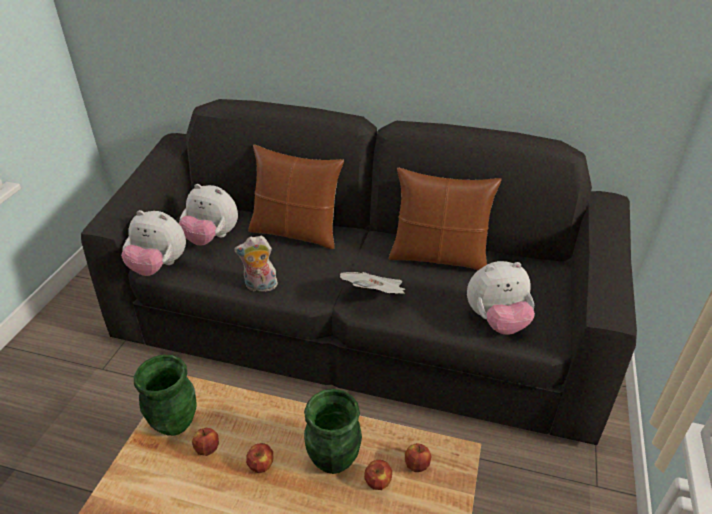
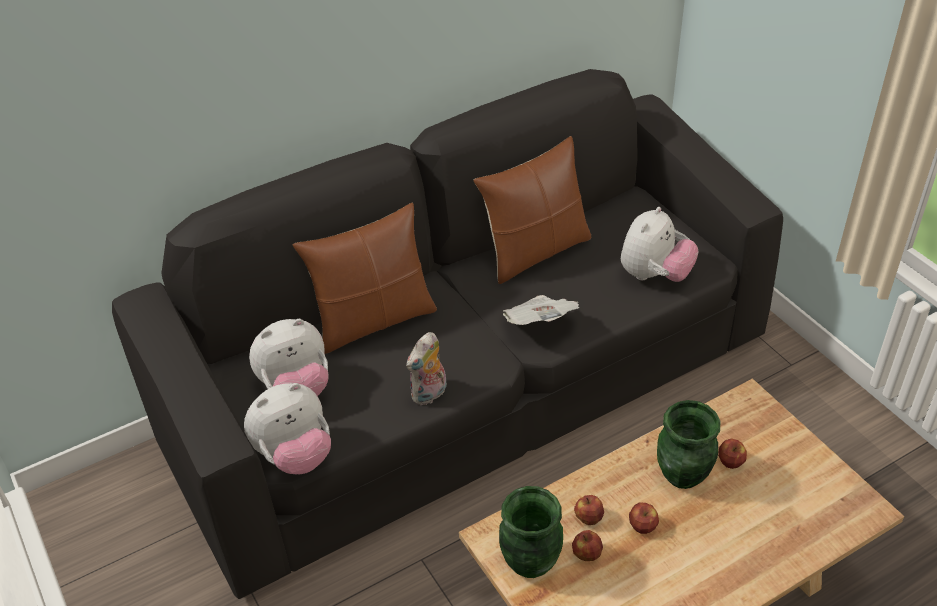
camera: 45 degrees left, 5 degrees up
(416, 465) = (736, 428): apple -> apple (588, 518)

